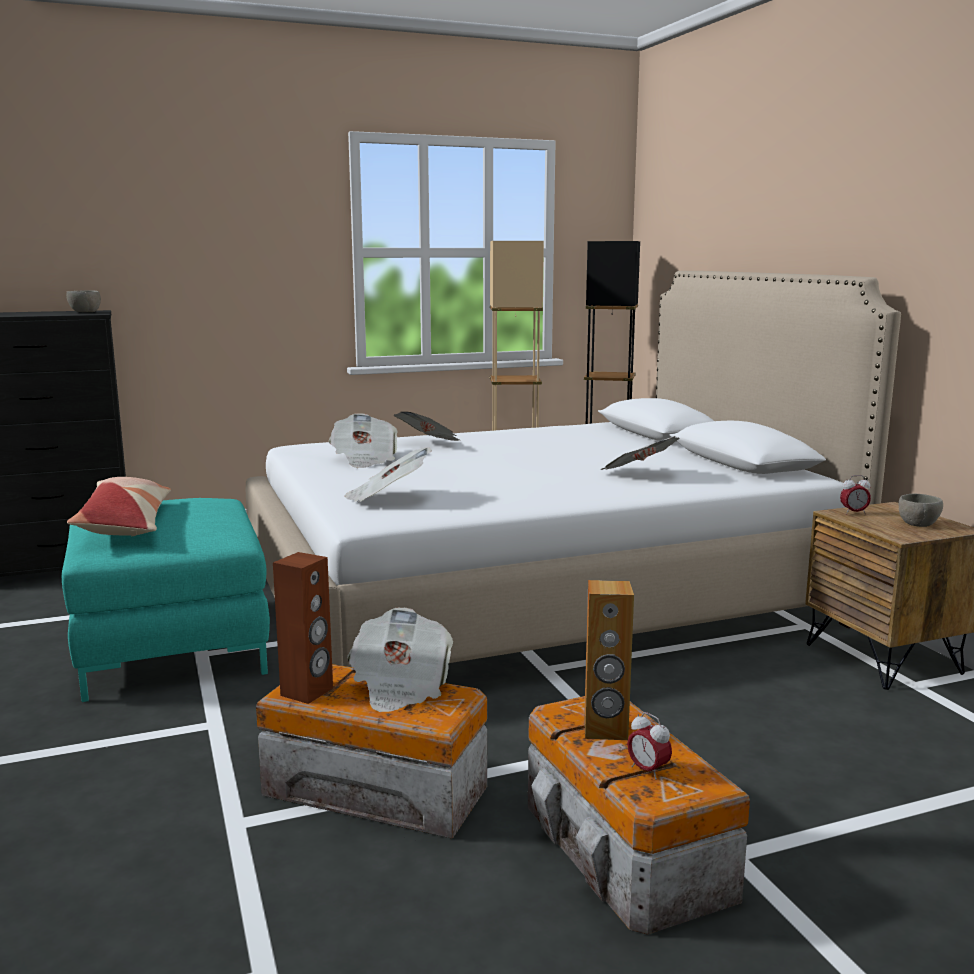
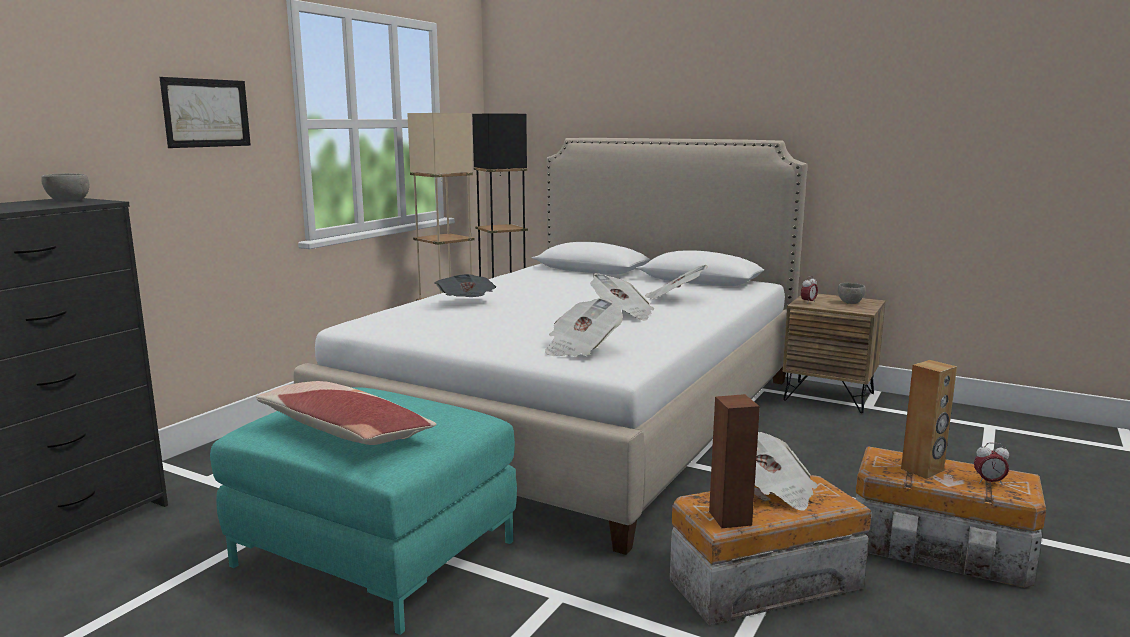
camera: 40 degrees left, 0 degrees up
(248, 242) = (206, 113): none -> picture
(364, 460) = (458, 324): newspaper -> newspaper (622, 314)

